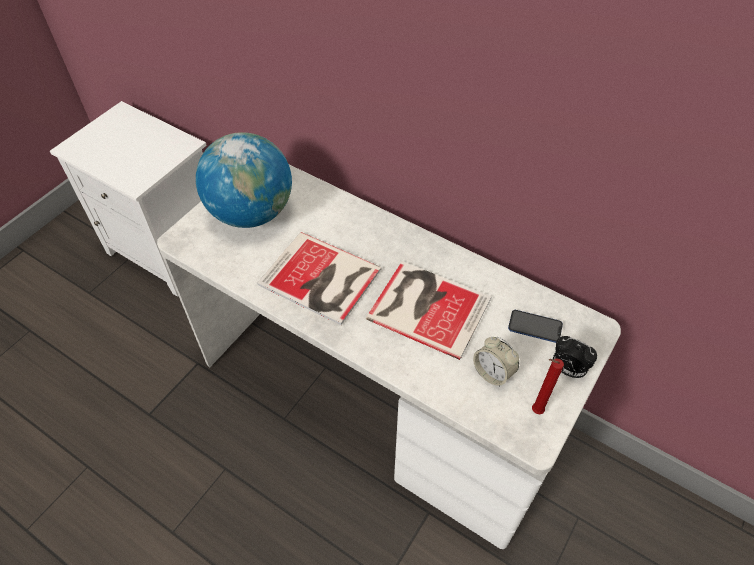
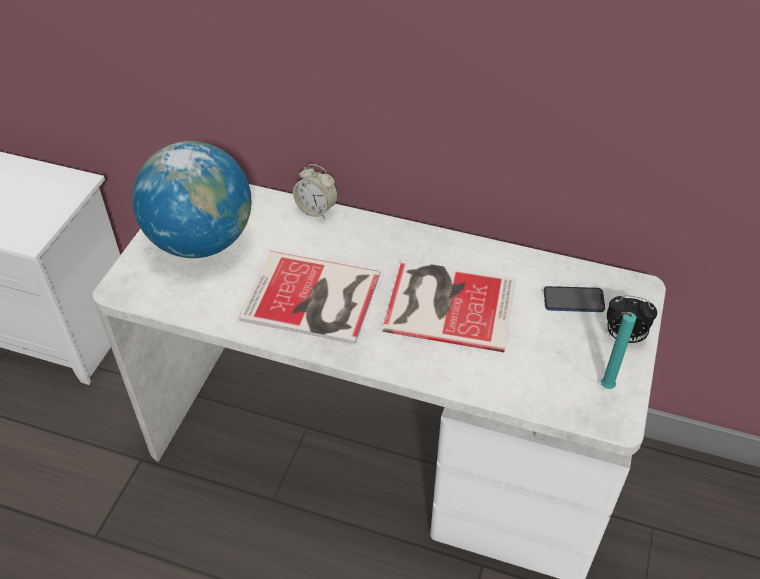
camera: 15 degrees left, 5 degrees down
(493, 373) = (545, 358): alarm clock -> alarm clock (316, 210)
(535, 411) = (604, 387): red candle -> turquoise candle

